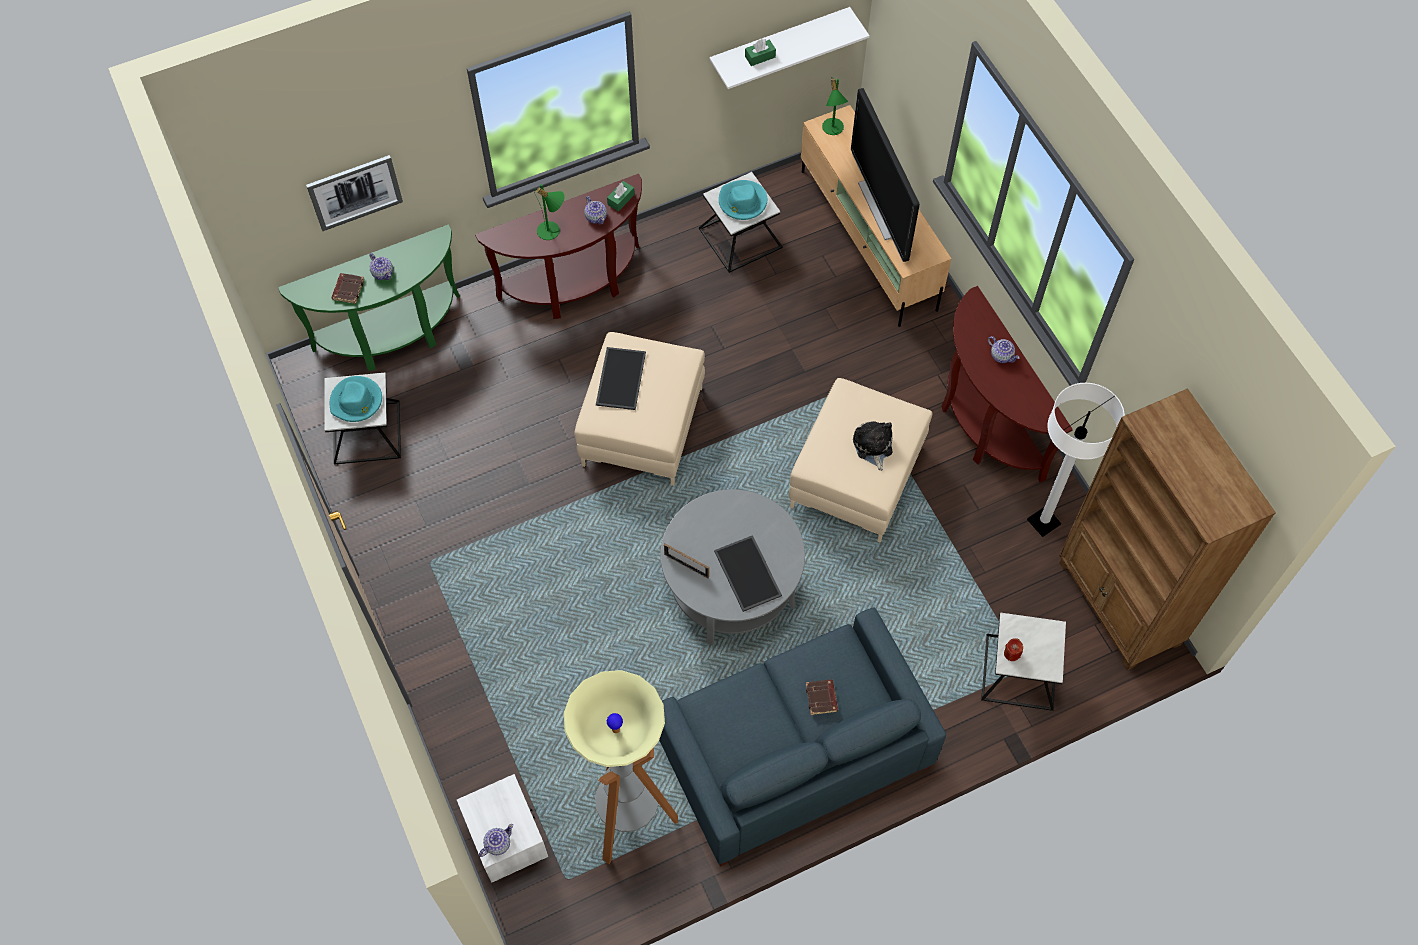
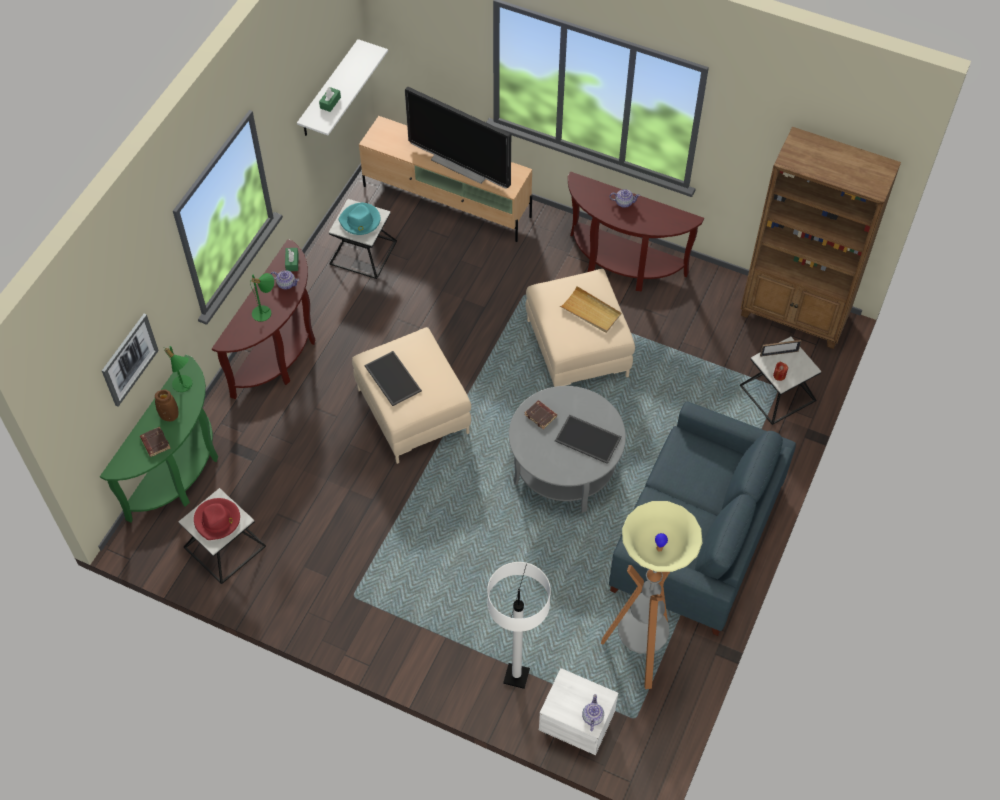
camera: 40 degrees left, 5 degrees down
(356, 401) = (217, 520): turquoise hat -> red hat
(383, 273) = (169, 415): teapot -> brown vase
(686, 565) = (546, 462): picture frame -> picture frame (779, 353)
(822, 698) = (701, 479): brown book -> brown book (541, 416)
(833, 130) = (383, 137): green table lamp -> green table lamp (184, 386)
(873, 447) = (591, 311): plush toy -> beige tray
(1043, 522) = (710, 298): white floor lamp -> white floor lamp (516, 676)

